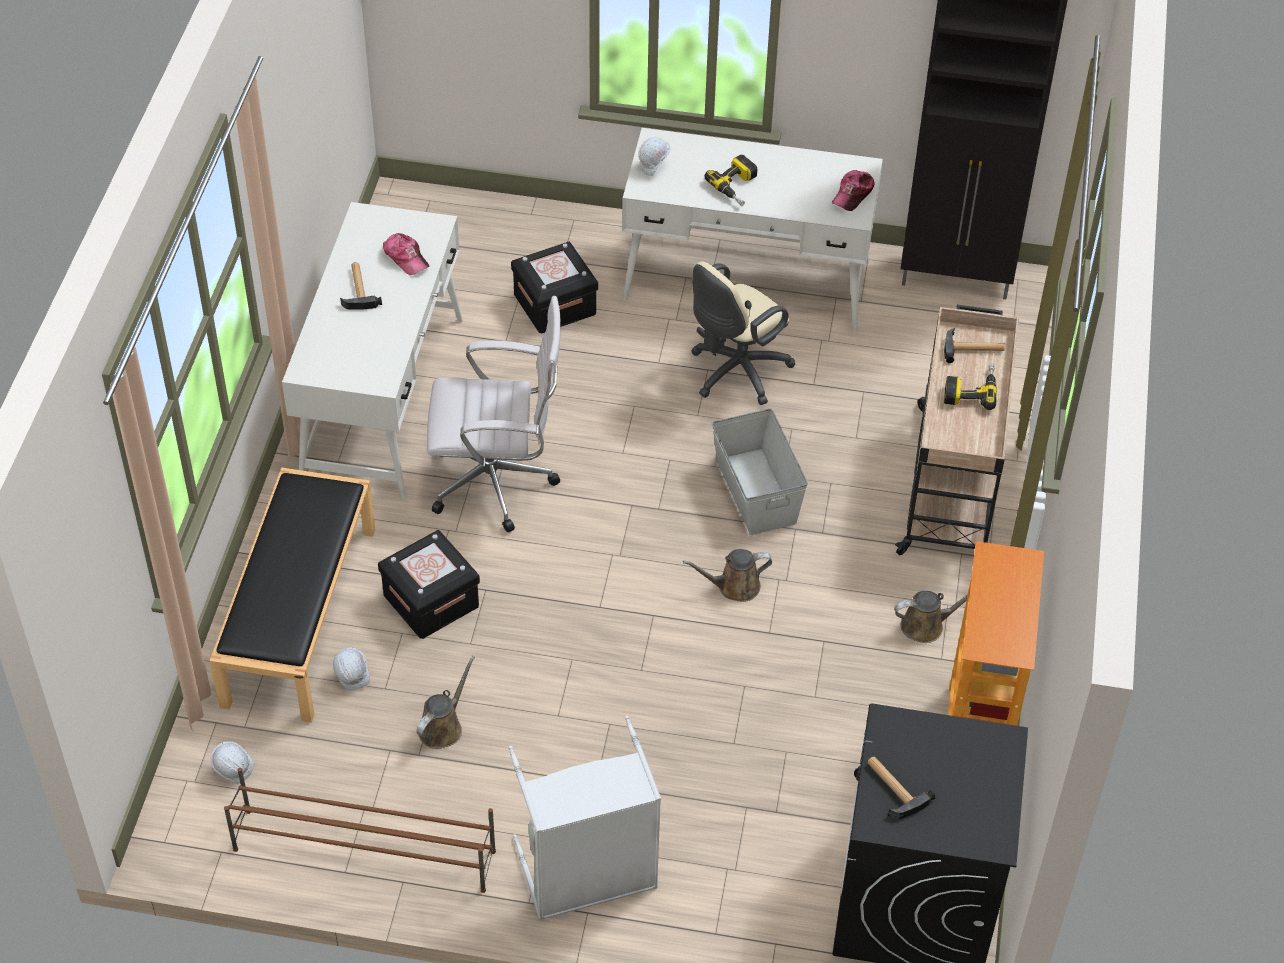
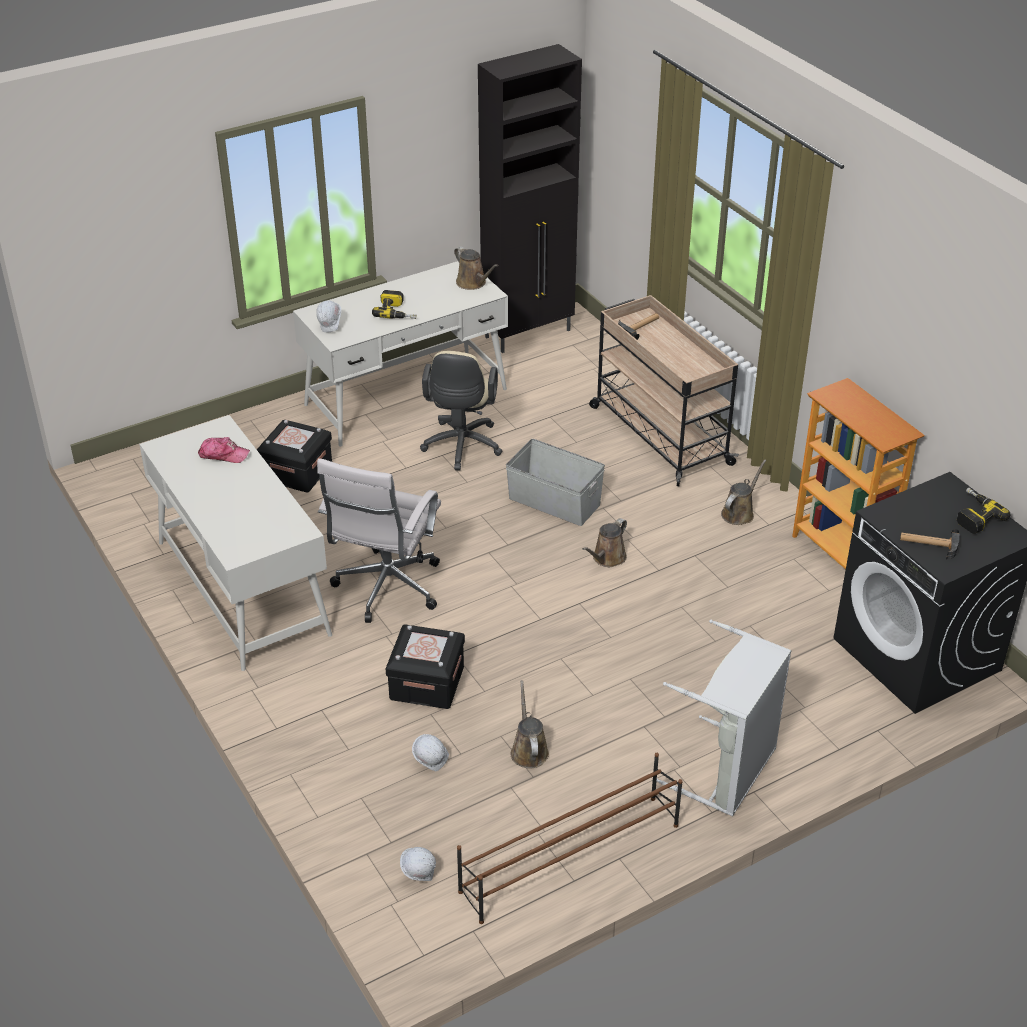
camera: 40 degrees left, 10 degrees down
(299, 614) = (344, 748): black bench -> none
(358, 289) = (212, 489): hammer -> none
(498, 483) = (386, 590): white office chair -> white office chair turned 150 degrees clockwise
(853, 194) = (473, 283): cap -> brown watering can
(970, 390) = (666, 347): power drill -> power drill (973, 515)

